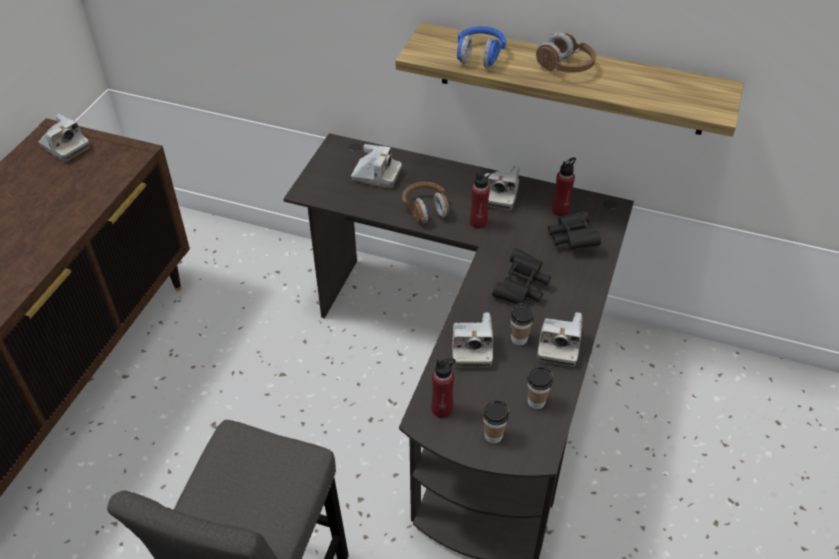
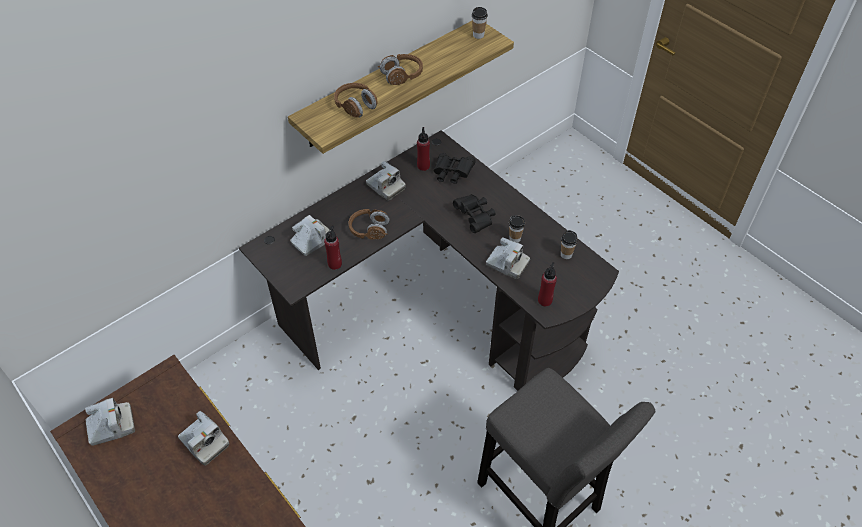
camera: 60 degrees left, 5 degrees up
(478, 222) = (403, 209): red bottle -> red bottle (335, 264)
(479, 56) = (355, 107): blue headphones -> brown headphones
(493, 435) = (578, 285): cup -> cup (478, 35)
(558, 345) = (531, 224): camera -> camera (204, 442)

